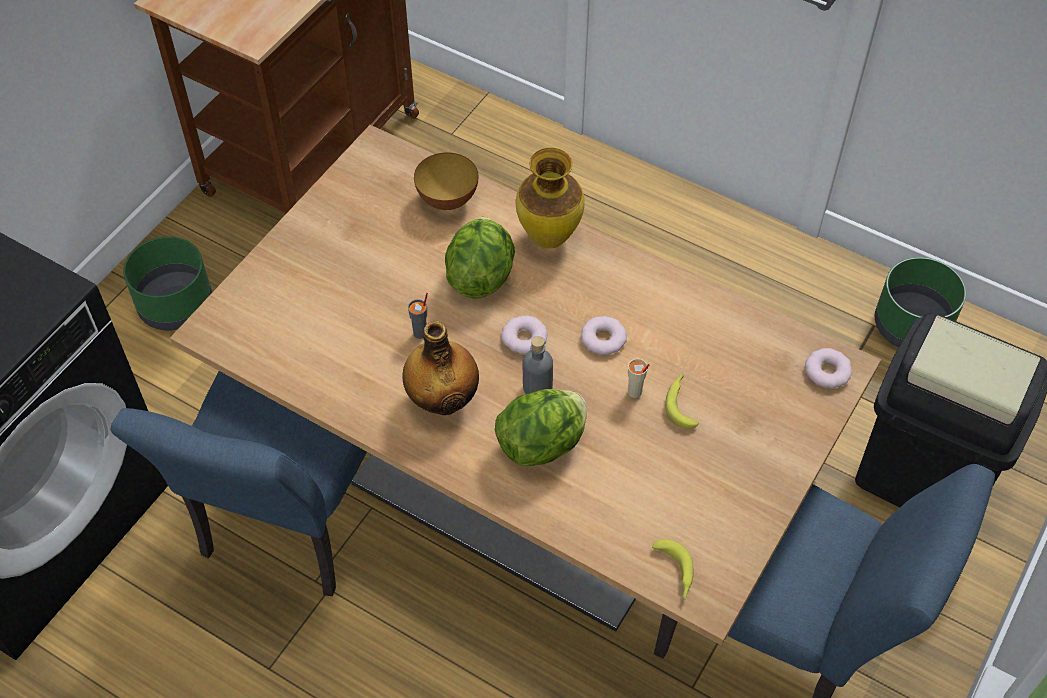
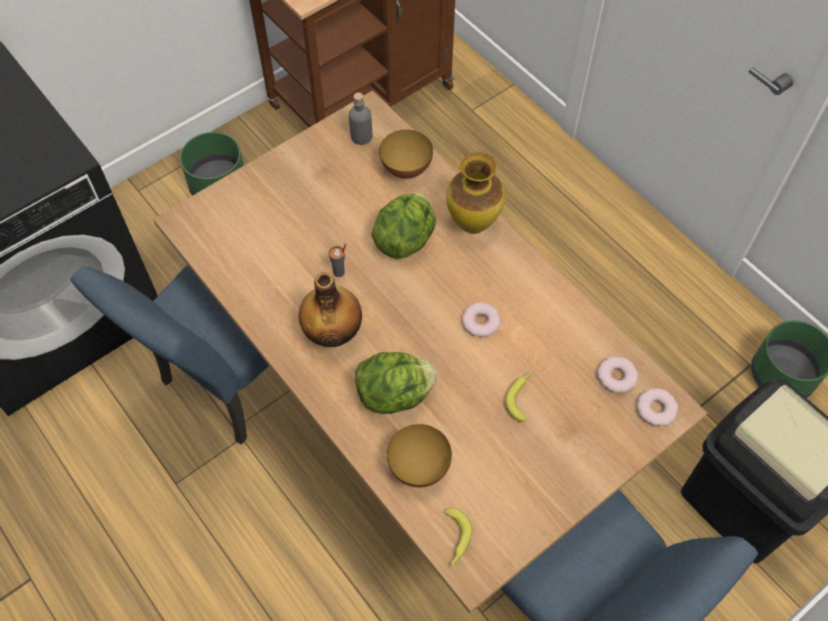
camera: 20 degrees right, 5 degrees up
(524, 338) = (418, 302): donut -> donut (616, 376)
(537, 387) = (411, 346): grey bottle -> grey bottle (361, 136)
(602, 511) = (419, 467): none -> bowl
(635, 392) = (487, 375): beige cup -> none

